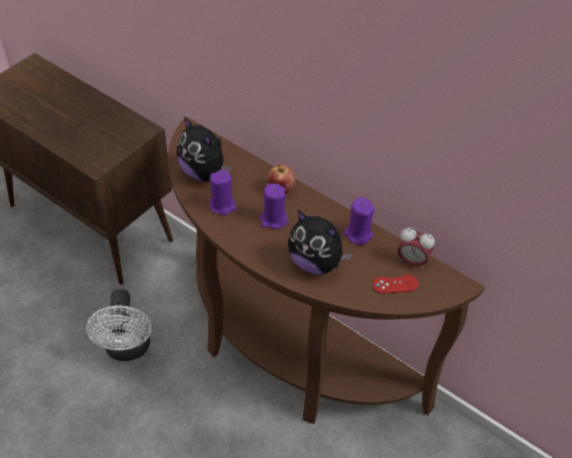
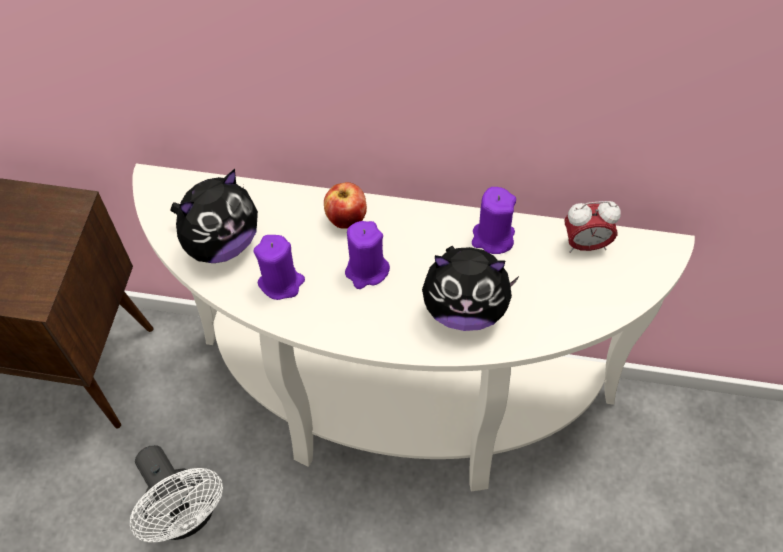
camera: 25 degrees left, 10 degrees up
(204, 173) = (221, 243): plush toy -> plush toy turned 60 degrees counterclockwise
(286, 353) = (398, 412): brown console table -> white console table
(395, 284) = (586, 288): red game controller -> none

